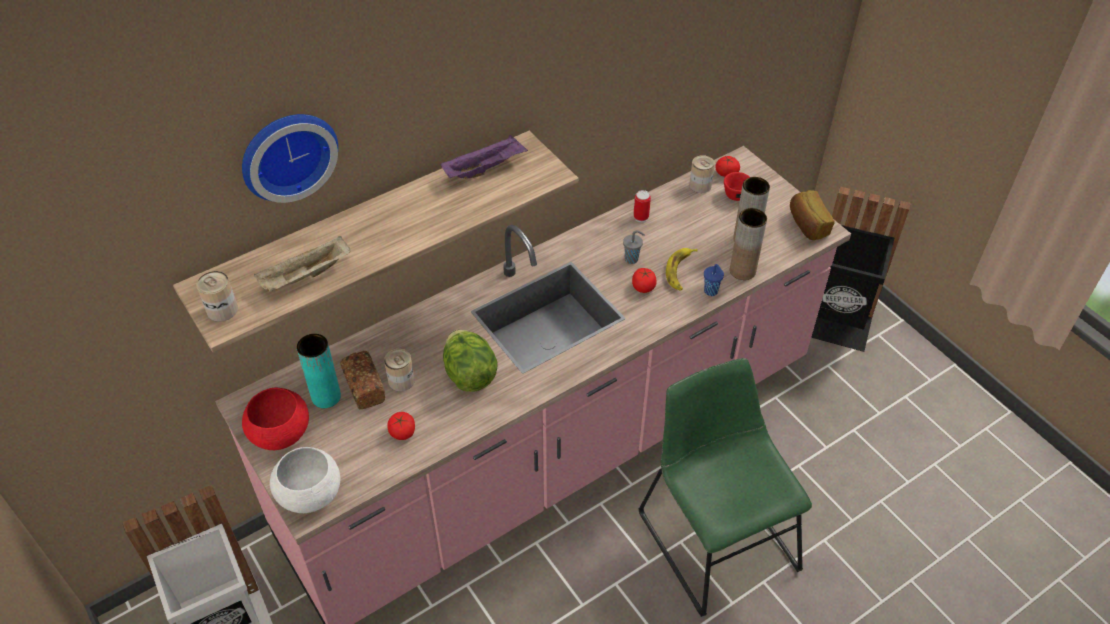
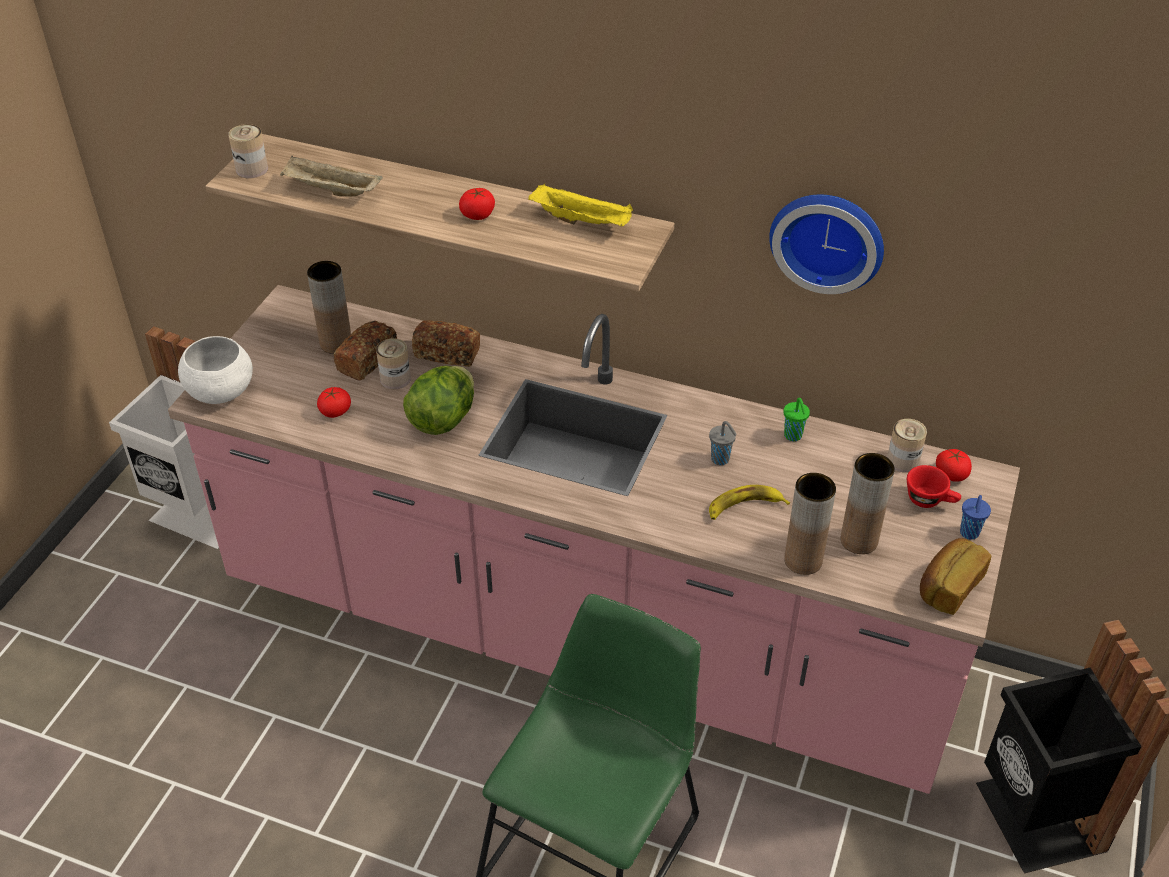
camera: 55 degrees right, 5 degrees down
(280, 433) = (272, 339): red bowl -> none
(287, 153) = (381, 65): wall clock -> wall clock (828, 238)
(326, 397) = (336, 343): turquoise vase -> brown vase
(403, 339) = (447, 353): none -> bread
(485, 168) = (583, 221): purple tray -> yellow tray
(641, 217) = (793, 436): can -> green cup
(643, 286) = (689, 488): tomato -> tomato (477, 214)
(711, 292) = (740, 548): blue cup -> blue cup (969, 534)

